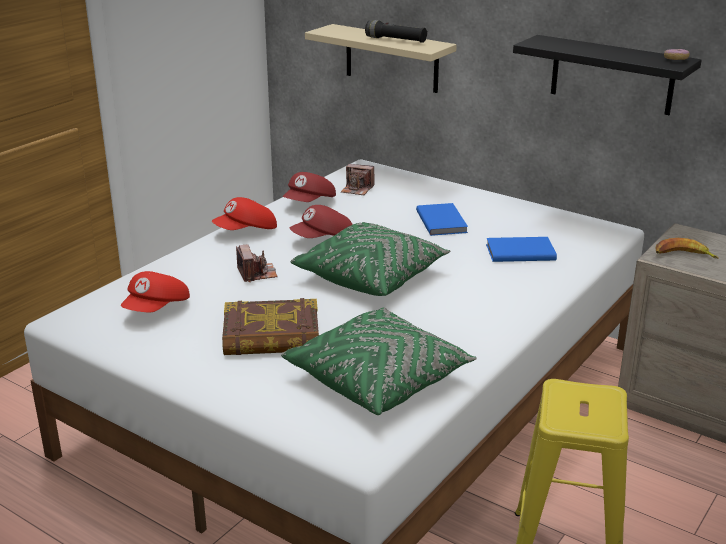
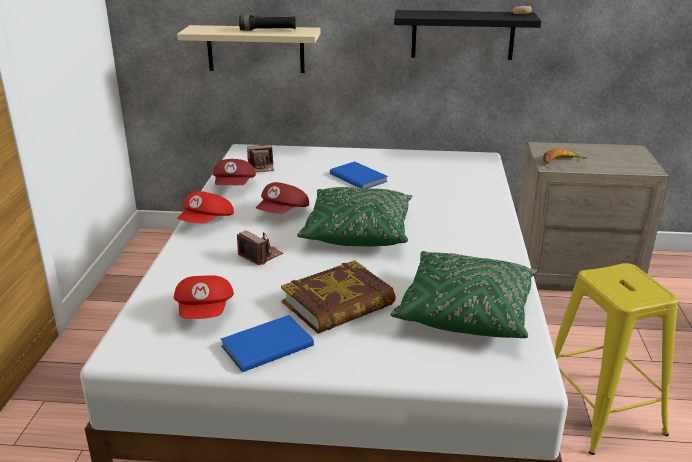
camera: 30 degrees left, 0 degrees up
(519, 252) = (441, 186): blue book -> blue book (265, 345)

